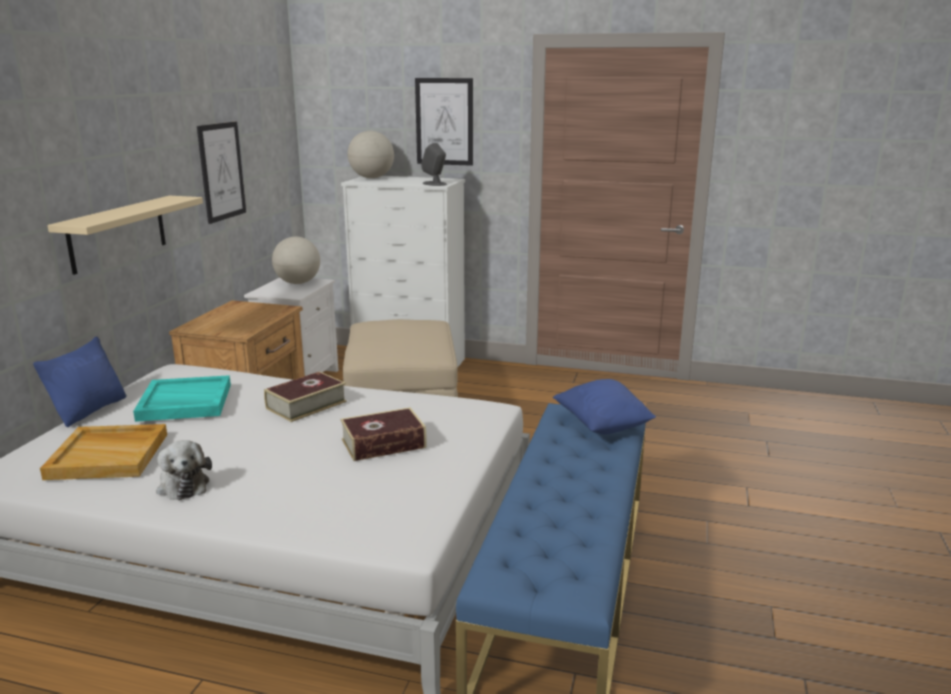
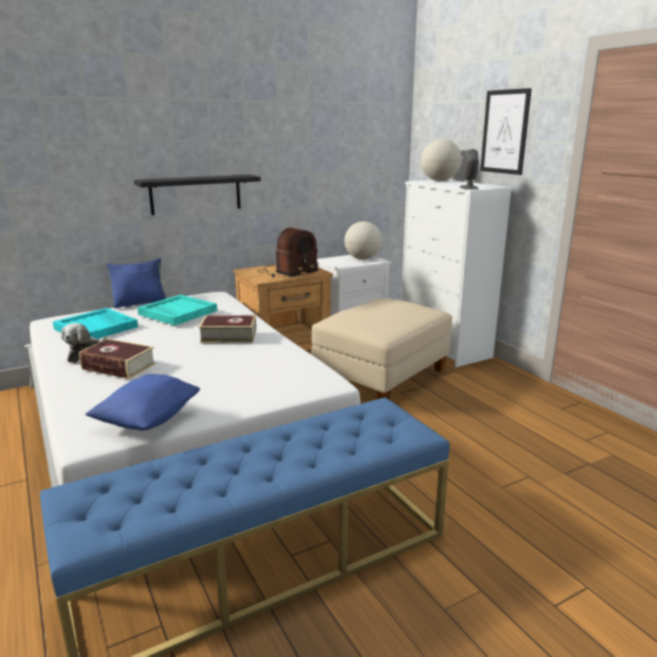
camera: 45 degrees right, 0 degrees up
(109, 455) = (97, 328): beige tray -> turquoise tray
(118, 233) = (196, 194): beige shelf -> black shelf
(221, 171) = (310, 163): picture -> none
(246, 317) = (286, 272): none -> radio
(383, 443) = (211, 375): book -> book (119, 366)
(602, 425) = (383, 431): blue pillow -> blue pillow (148, 420)

